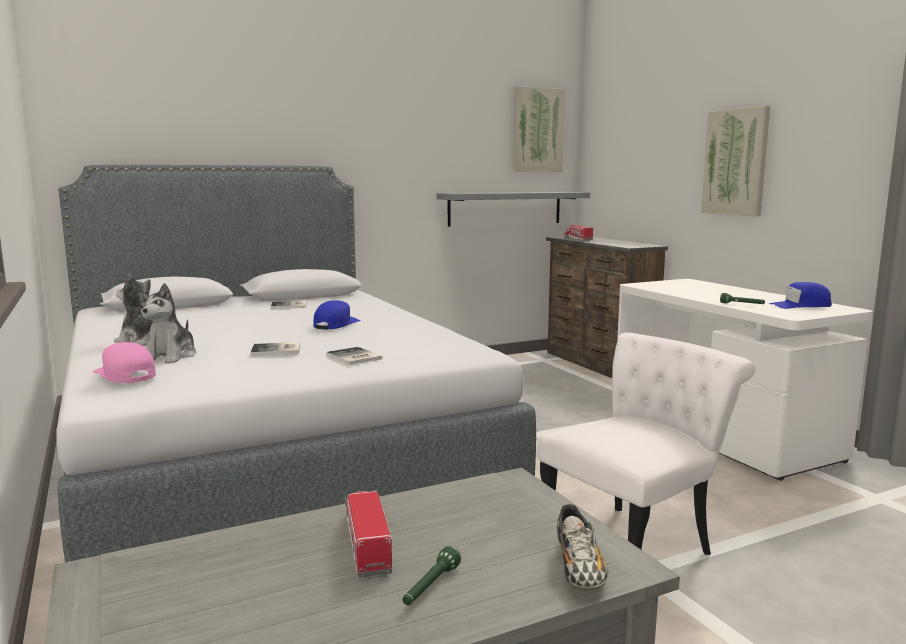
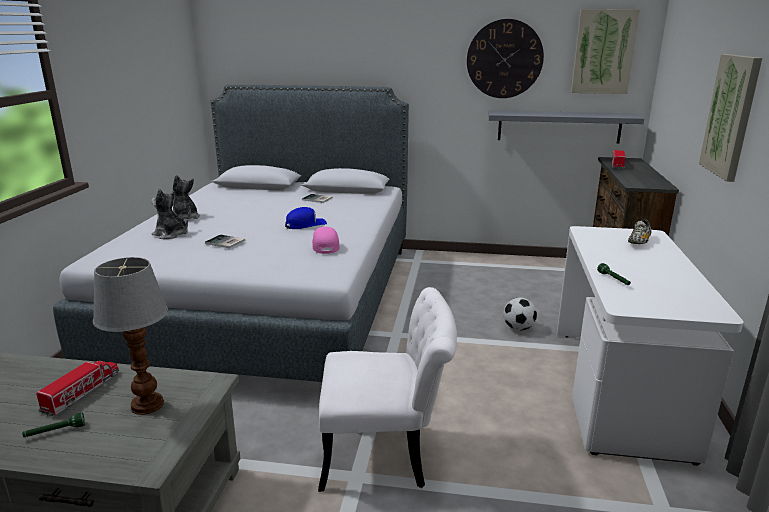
camera: 35 degrees right, 10 degrees up
(125, 375) = (125, 245): pink cap -> pink cap (325, 246)
(171, 357) = (171, 234): plush toy -> plush toy turned 75 degrees clockwise
(353, 357) = (250, 260): book -> none
(448, 136) = (504, 59): none -> wall clock
(487, 522) = (148, 405): none -> table lamp
(574, 412) = (518, 328): none -> football
(579, 569) = (125, 457): shoe -> shoe (639, 242)
(800, 306) = (674, 296): blue cap -> none

